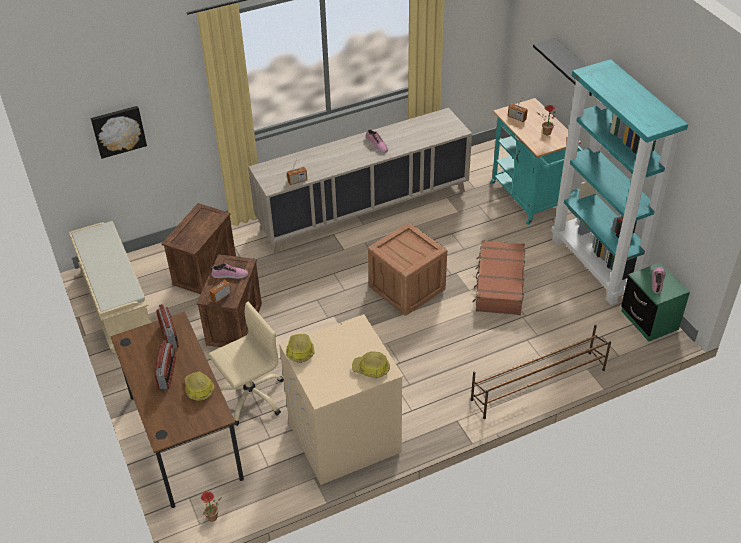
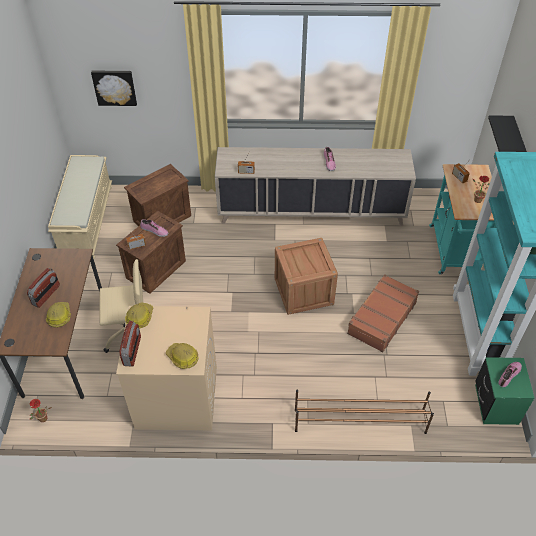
camera: 25 degrees right, 5 degrees up
(170, 336) = (68, 265): radio -> radio (132, 351)

